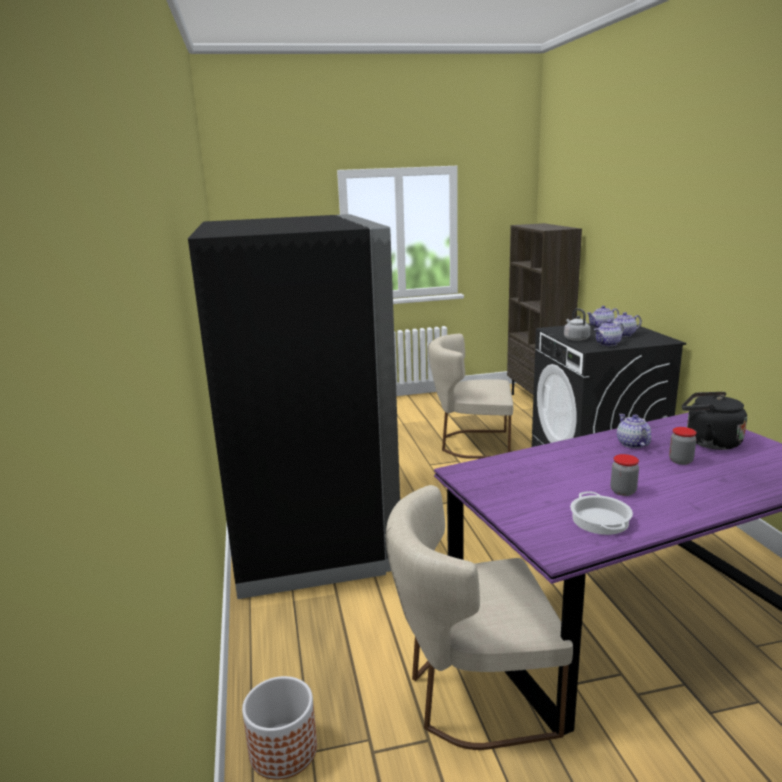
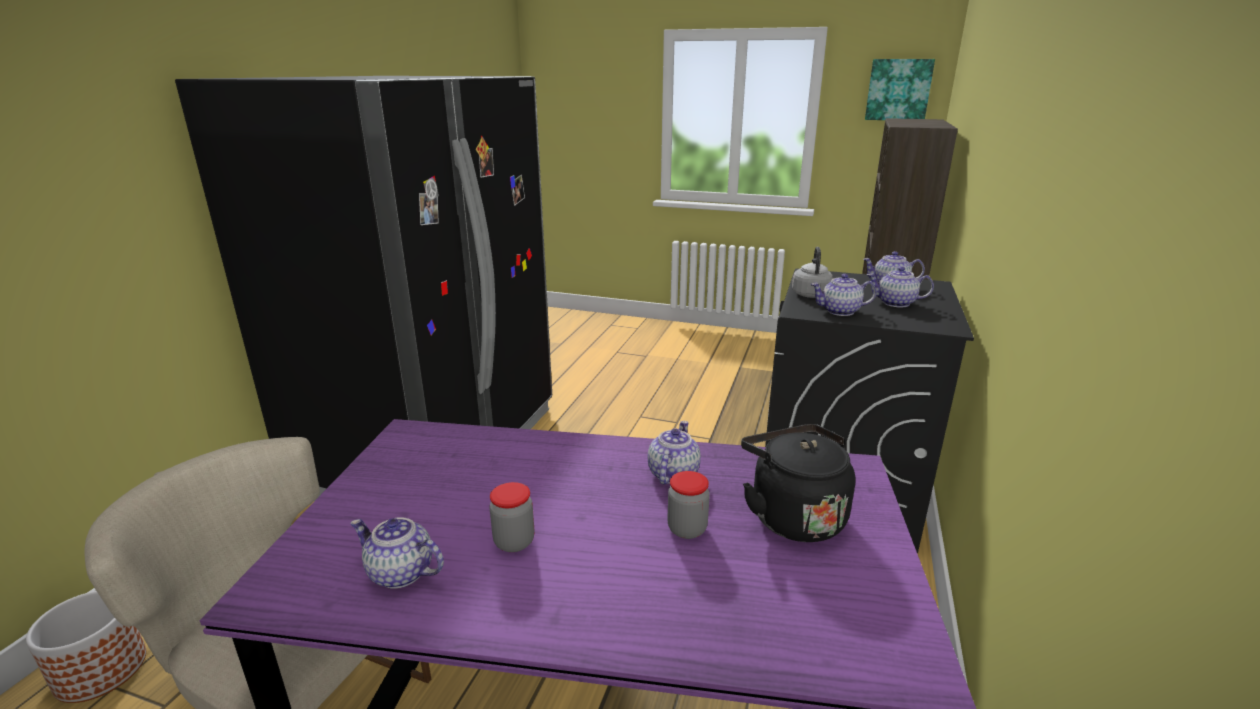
camera: 30 degrees right, 5 degrees up
(471, 444) = (719, 407): beige chair -> none
(506, 205) = (898, 90): none -> picture
(601, 520) = (400, 573): cooking pot -> teapot

